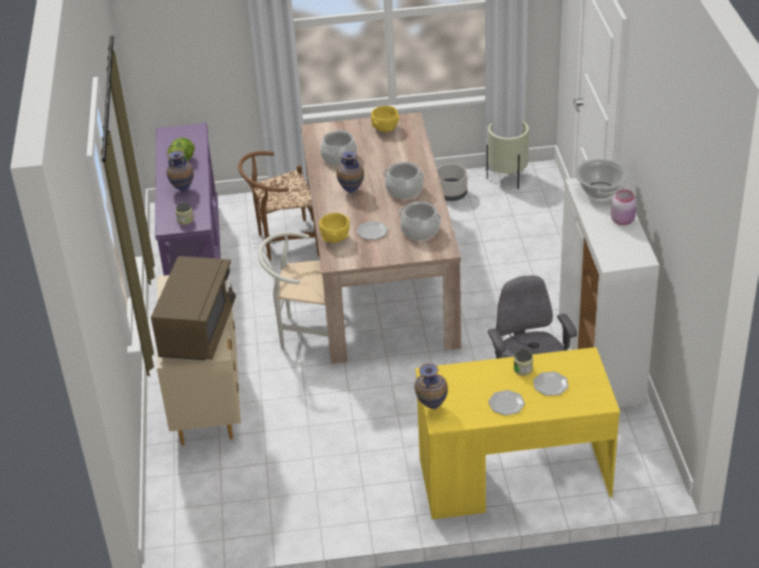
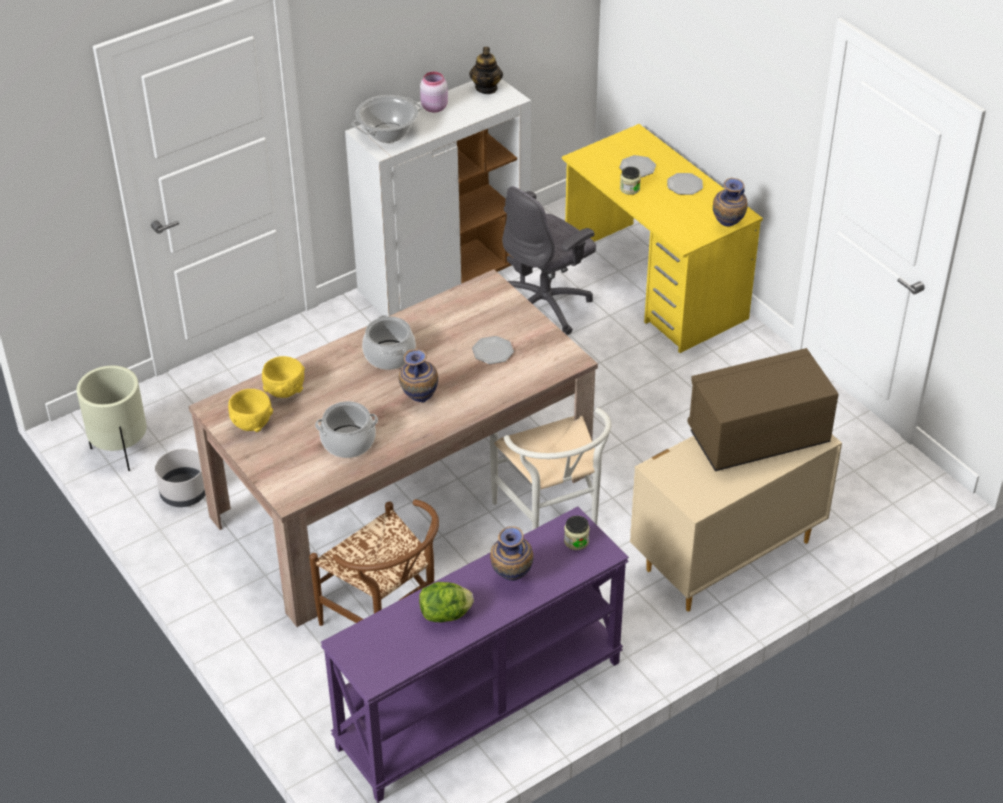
camera: 120 degrees left, 5 degrees up
(335, 239) = (527, 377): yellow bowl -> yellow bowl (284, 391)
(420, 231) = (465, 314): cooking pot -> none
(635, 254) = (486, 88): none -> teapot

